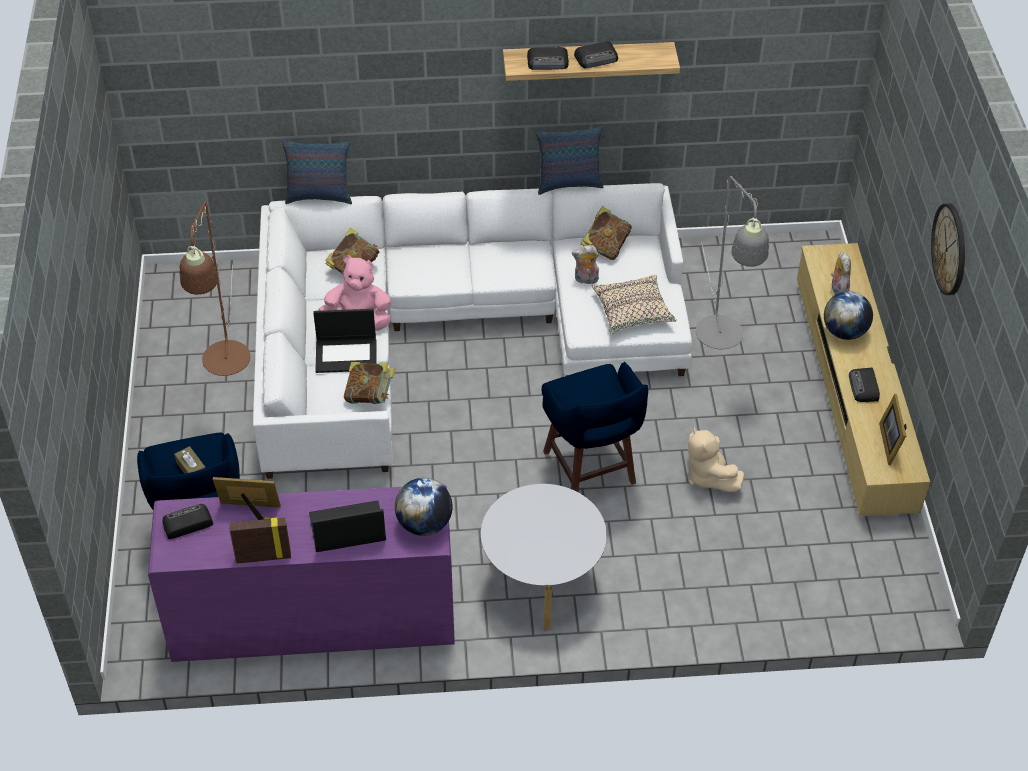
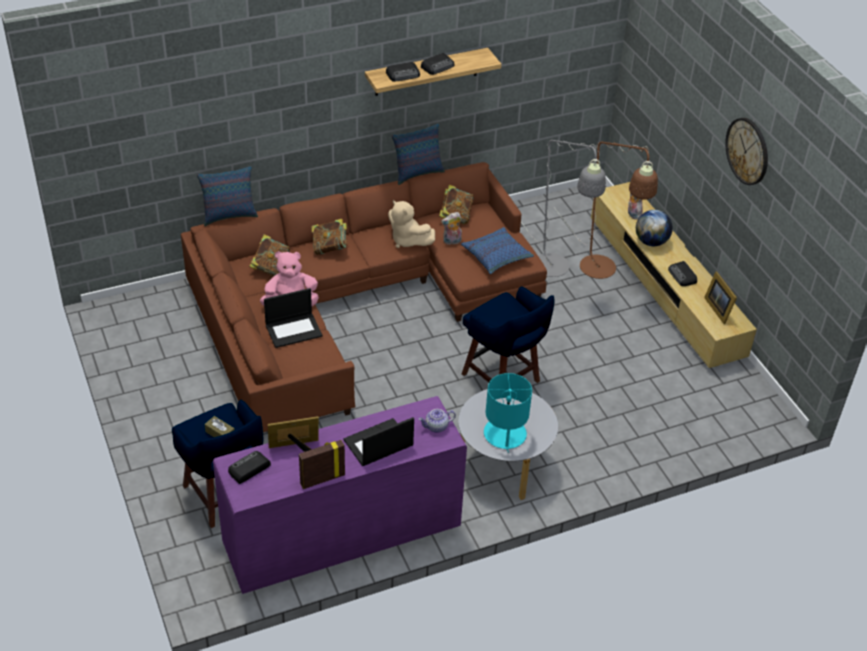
camera: 20 degrees left, 5 degrees down
(226, 367) = (185, 365): brown floor lamp -> brown floor lamp (602, 272)
(370, 396) = (326, 355): book -> book (330, 248)
(424, 524) = (436, 427): globe -> teapot
(451, 330) = (352, 302): white sofa -> brown sofa
(532, 547) = (505, 434): none -> turquoise table lamp
(632, 311) = (496, 256): beige pillow -> blue pillow
(708, 476) = (589, 365): beige plush toy -> beige plush toy (407, 240)

